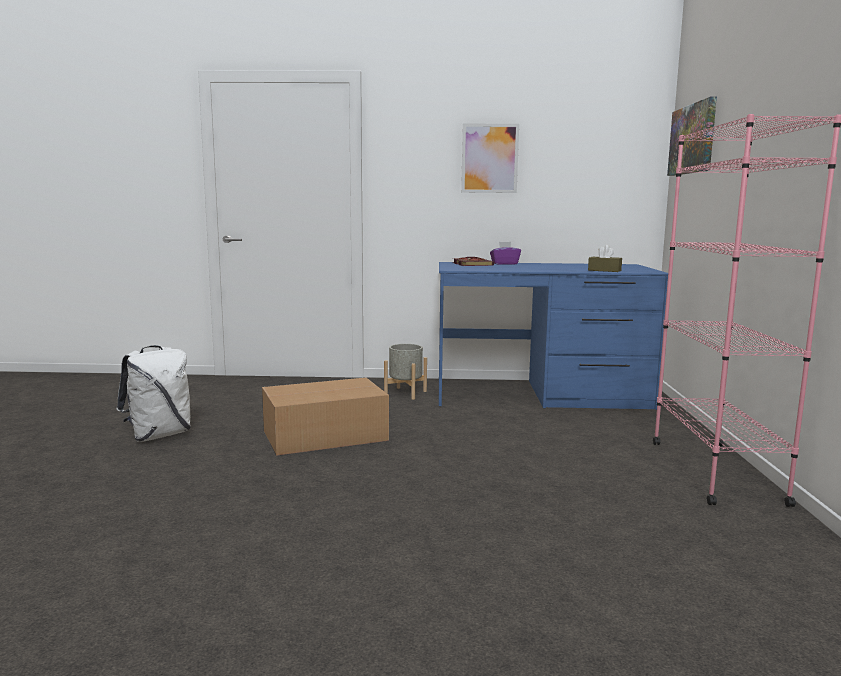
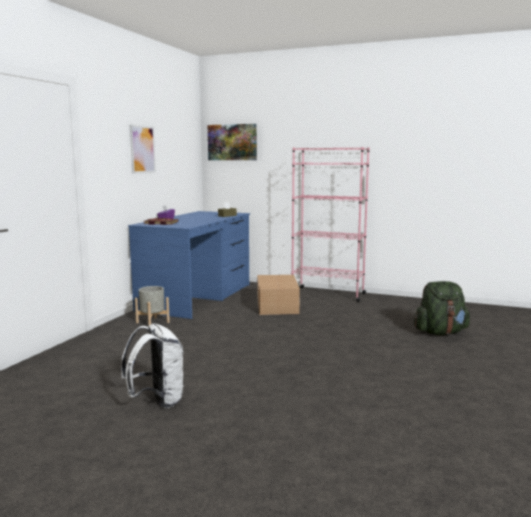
camera: 70 degrees left, 0 degrees up
(327, 435) = (217, 349): cardboard box -> cardboard box (277, 305)
(588, 627) = (440, 332): none -> green backpack

